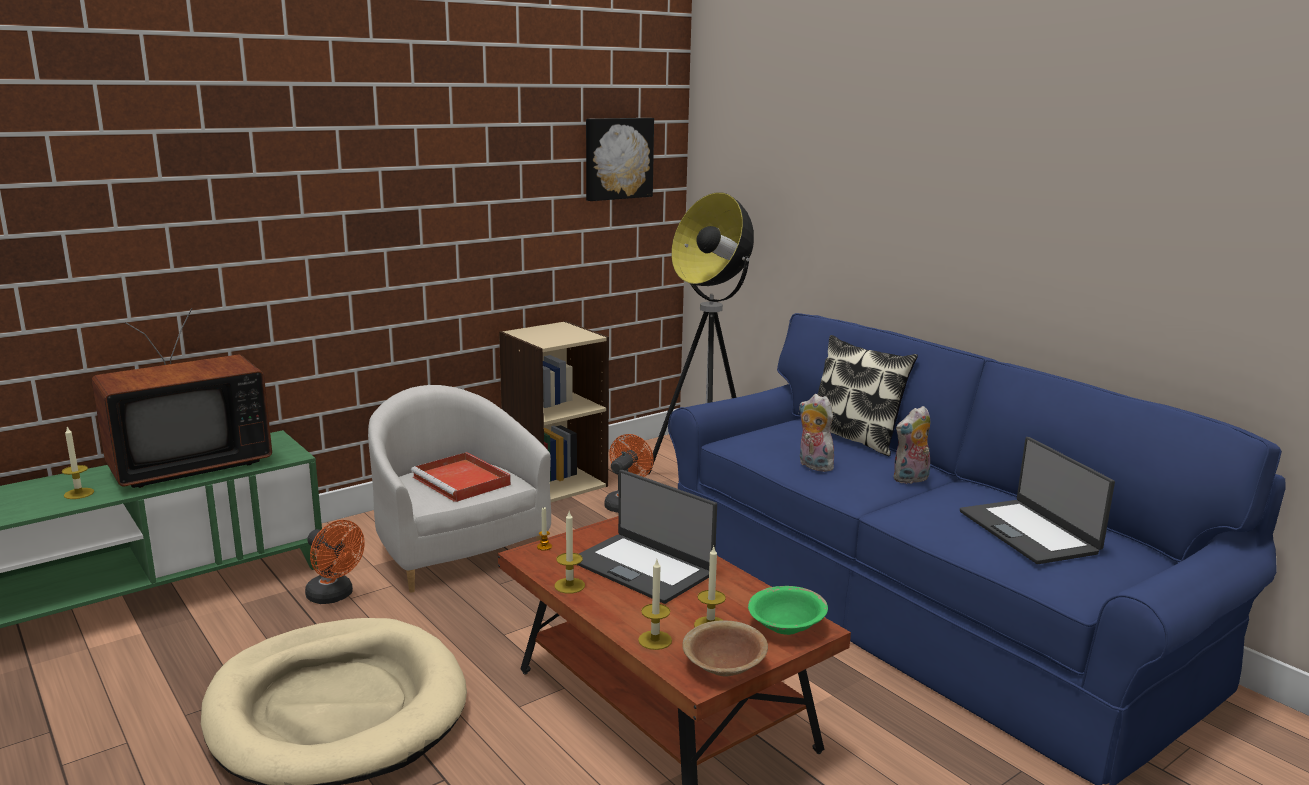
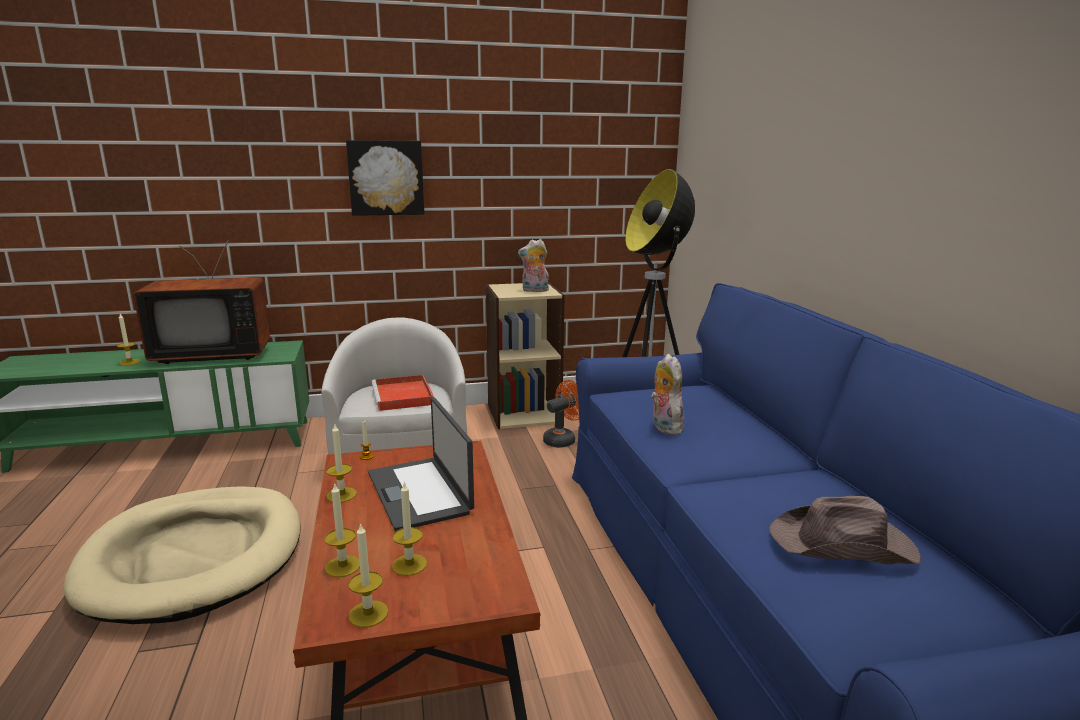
camera: 25 degrees right, 0 degrees up
(334, 596) = (288, 469): orange fan -> none
(617, 158) = (604, 146): picture -> picture (386, 178)
(724, 666) = (368, 614): brown bowl -> candle
(786, 626) = (479, 586): green bowl -> none
(854, 438) = (734, 409): pillow -> none
(911, 479) = (759, 458): plush toy -> plush toy (534, 290)
(1029, 532) = (843, 545): laptop -> brown hat

